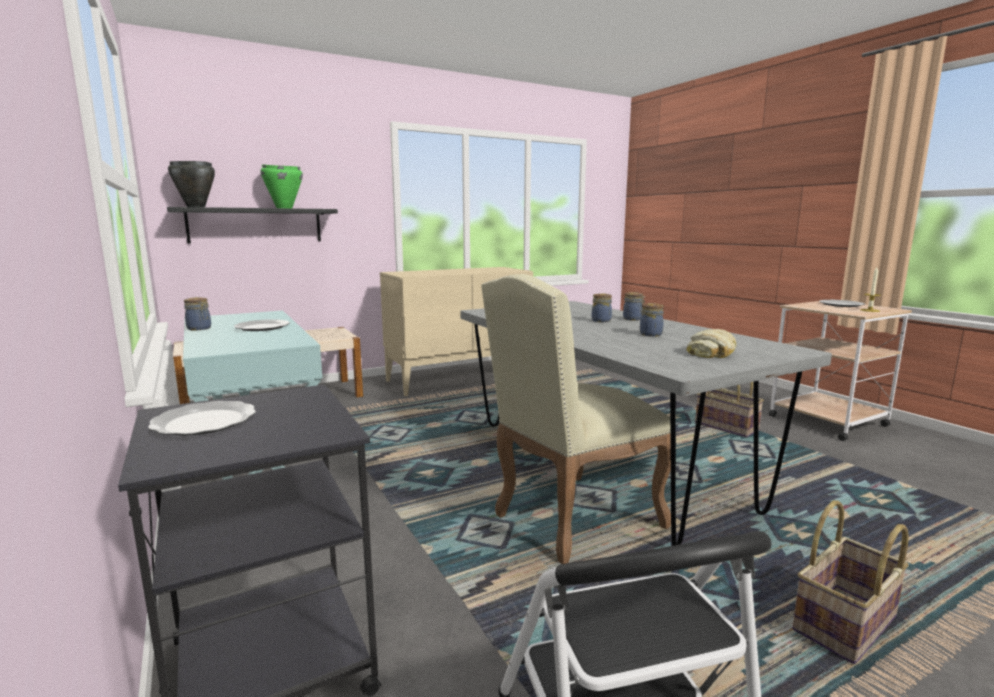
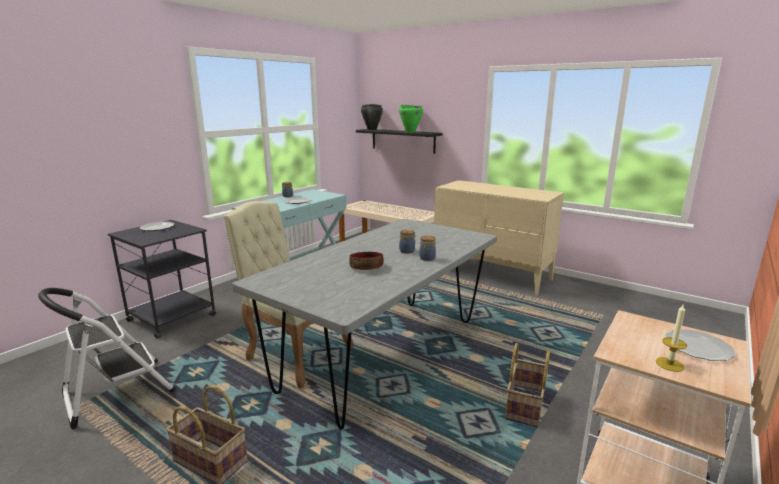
camera: 65 degrees right, 5 degrees up
(651, 334) = (367, 267): jar -> bowl
(712, 352) = (316, 286): bread -> none

